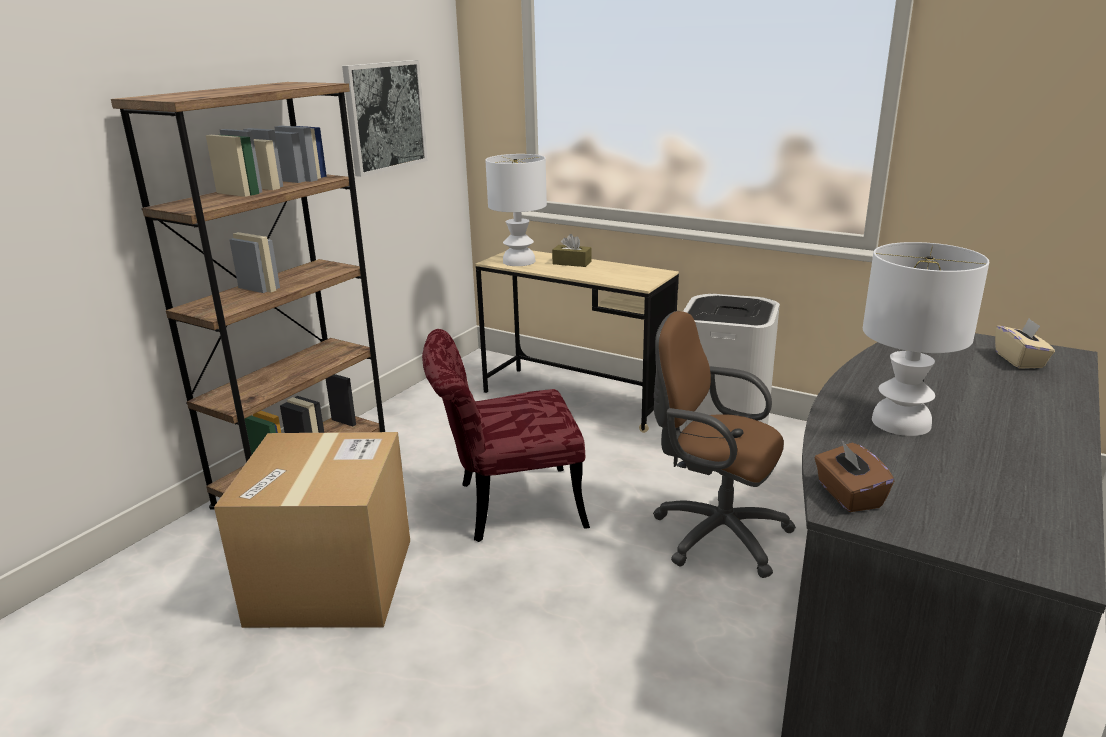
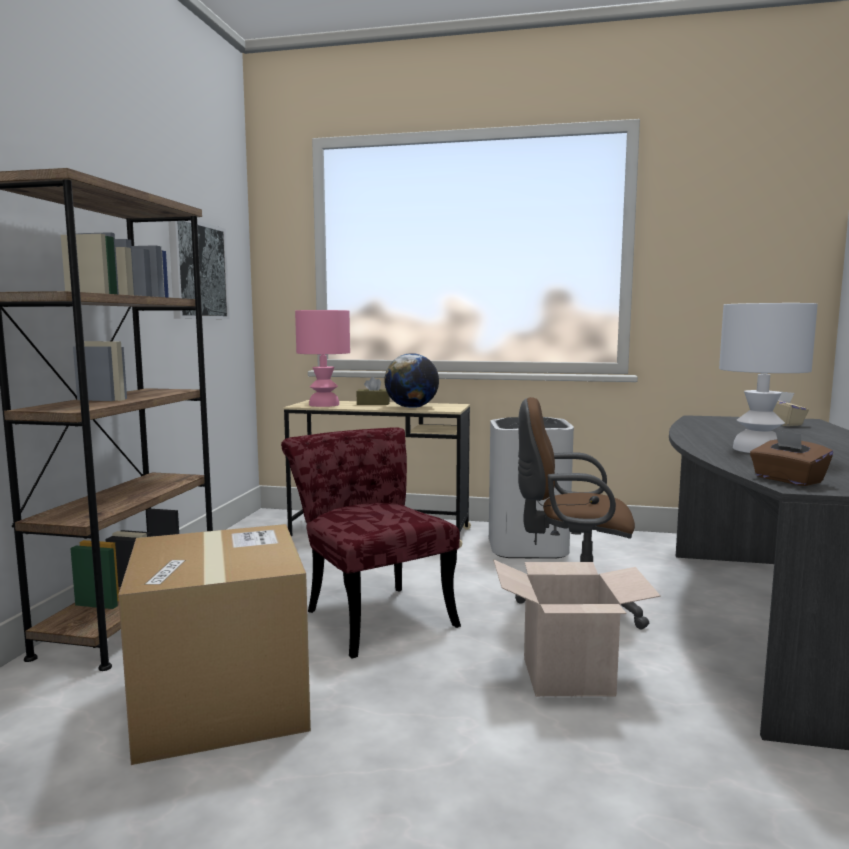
camera: 20 degrees left, 15 degrees down
(506, 507) = (372, 613): red chair -> red chair turned 90 degrees clockwise
(519, 261) = (324, 404): white table lamp -> pink table lamp
(604, 276) = (411, 407): none -> globe
(642, 619) = (567, 676): none -> cardboard box

